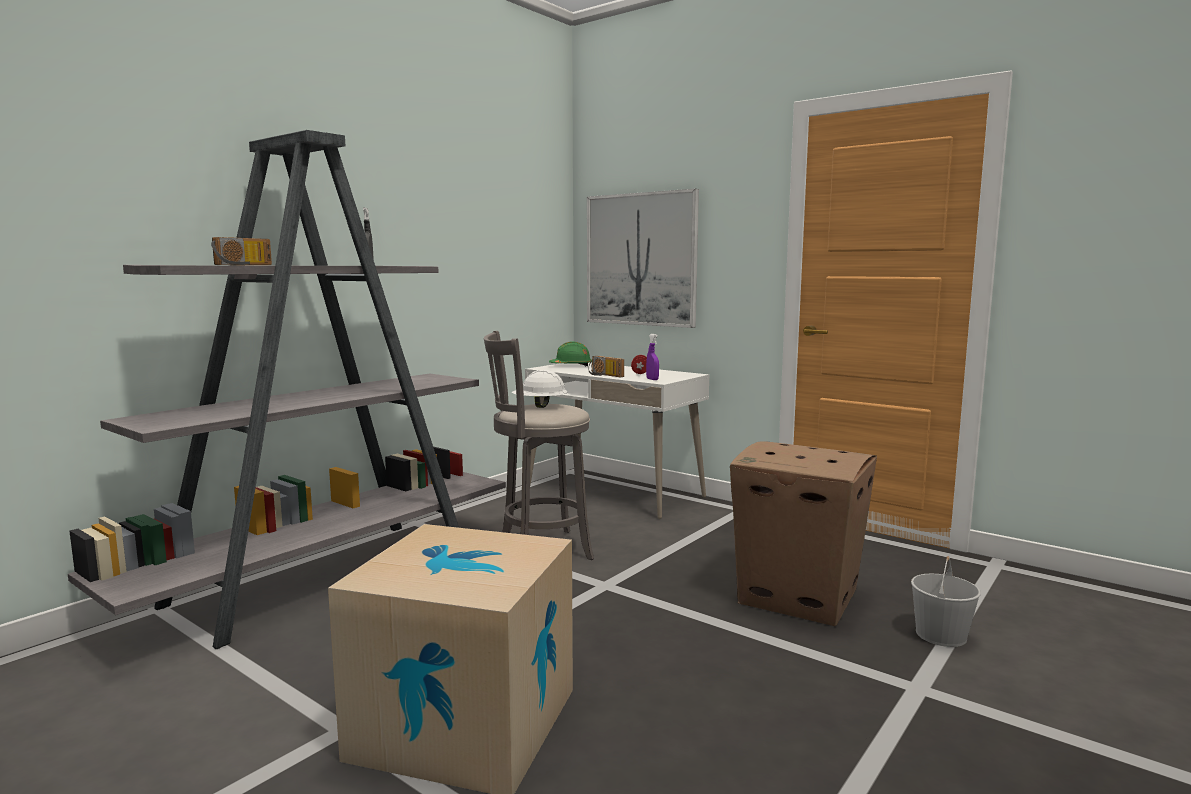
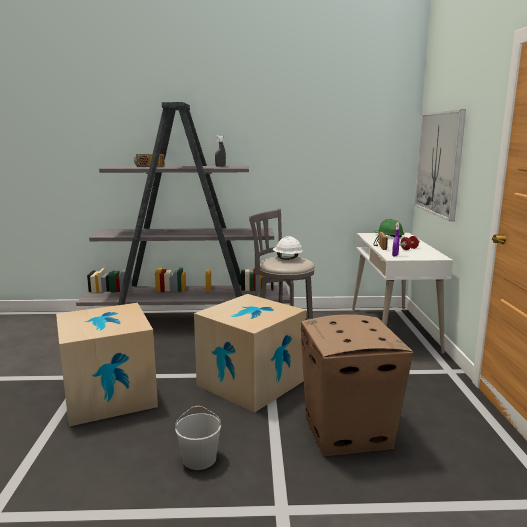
camera: 50 degrees right, 5 degrees up
(610, 603) = (250, 383): none -> cardboard box
(941, 635) = (373, 503): white bucket -> white bucket (198, 459)

